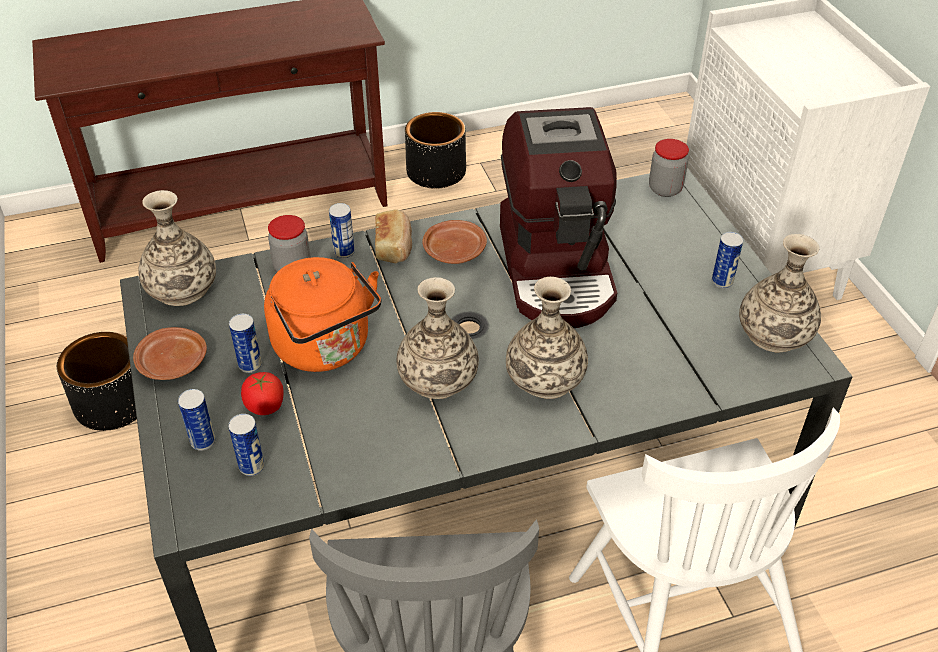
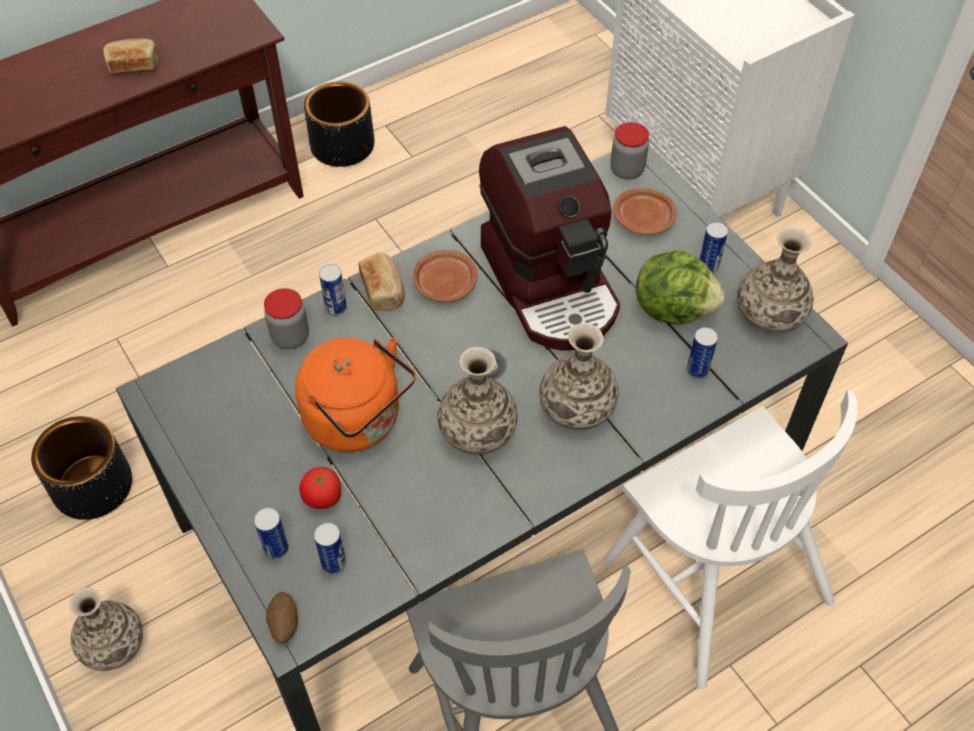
camera: 15 degrees left, 10 degrees up
(173, 363) = (212, 471): brown plate -> brown plate (644, 220)
(181, 510) = (283, 624): none -> potato
(182, 289) = (187, 385): vase -> vase (113, 644)
(247, 42) = (133, 64): none -> bread
(250, 365) = (290, 456): can -> can (697, 370)
(673, 310) = (673, 307): none -> lettuce

